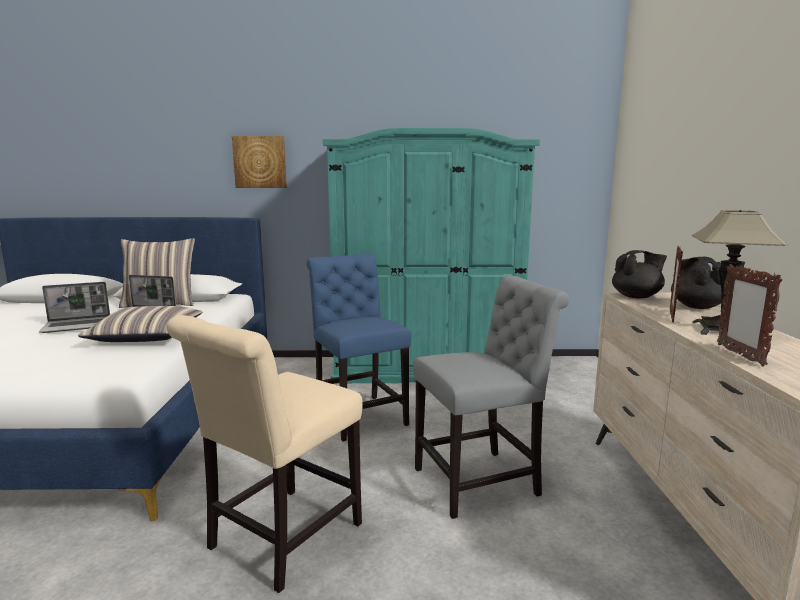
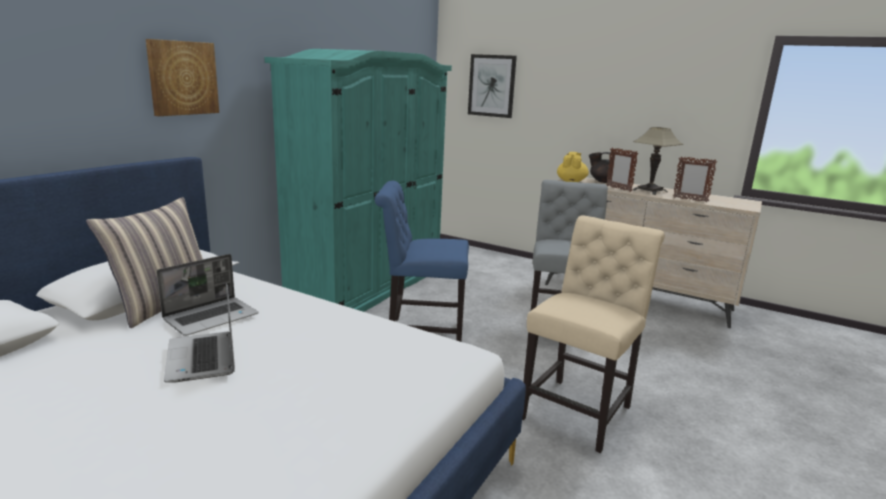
camera: 60 degrees left, 5 degrees up
(78, 326) = (203, 358): laptop -> laptop turned 150 degrees clockwise
(147, 336) = (324, 326): pillow -> none
(279, 540) = (579, 410): beige chair -> beige chair turned 120 degrees counterclockwise
(637, 297) = (571, 181): black teapot -> yellow teapot
(649, 164) = (491, 86): none -> picture

